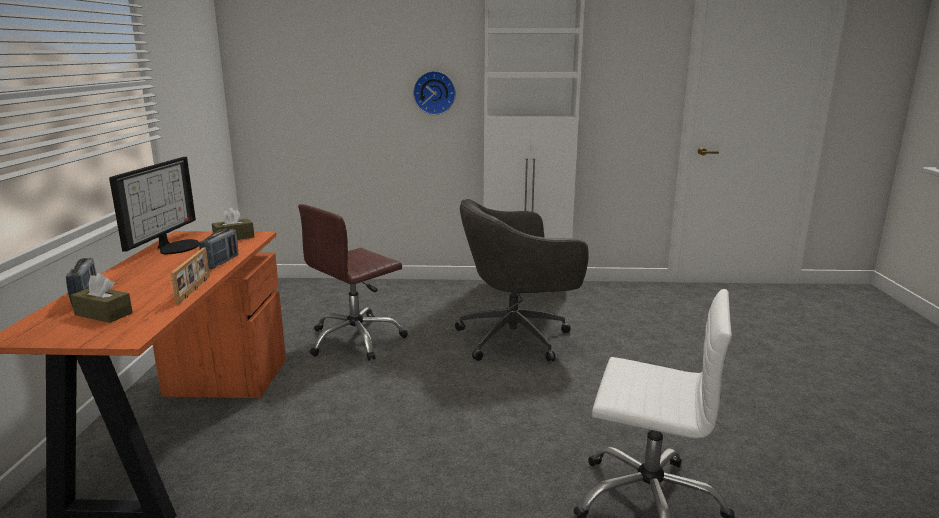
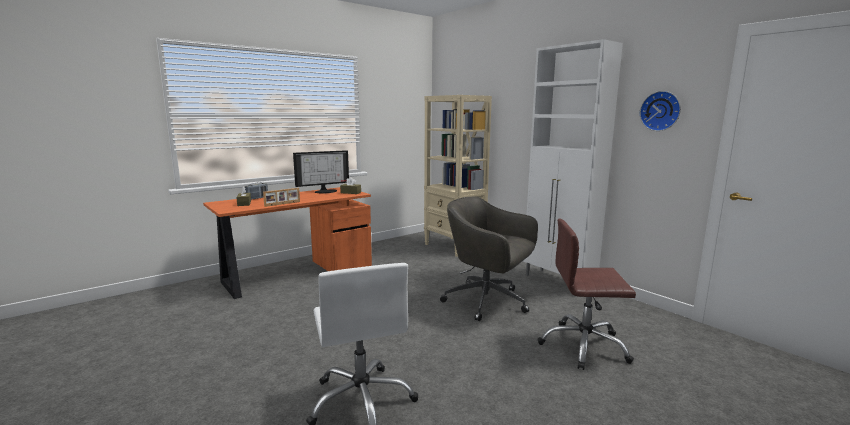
camera: 50 degrees right, 5 degrees down
(221, 262) = (317, 199): radio -> none
(337, 289) = (454, 247): none -> beige bookcase
(356, 340) = (412, 270): brown office chair -> brown office chair (583, 346)
(434, 93) = (523, 128): wall clock -> wall clock (661, 111)

